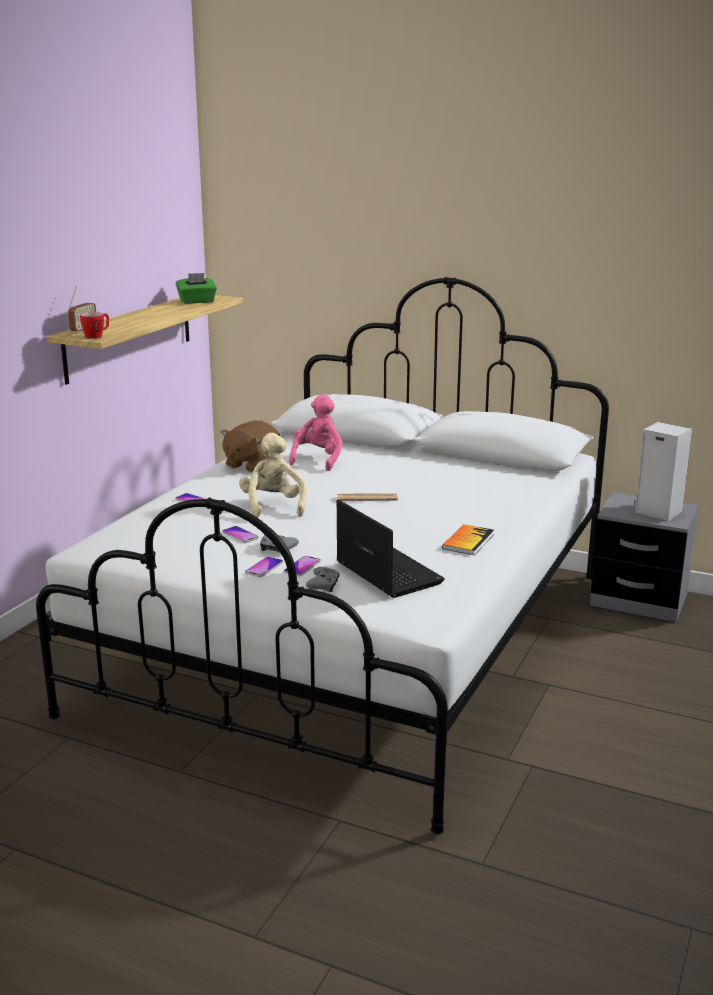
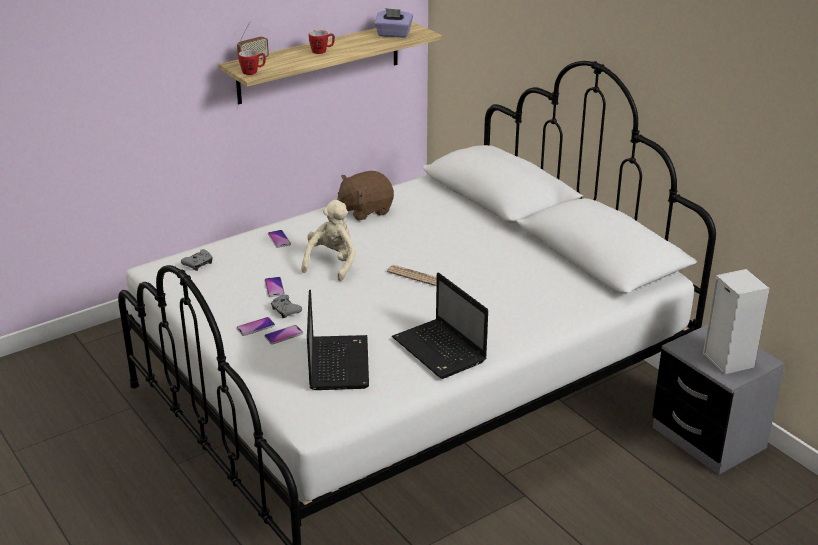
camera: 30 degrees right, 10 degrees up
(145, 317) = (322, 51): none -> mug
(197, 301) = (393, 34): green tissue box -> purple tissue box
(318, 460) = (425, 219): pink plush toy -> none
(323, 586) = (278, 360): grey game controller -> grey game controller (198, 264)
(468, 541) = (441, 351): book -> laptop

